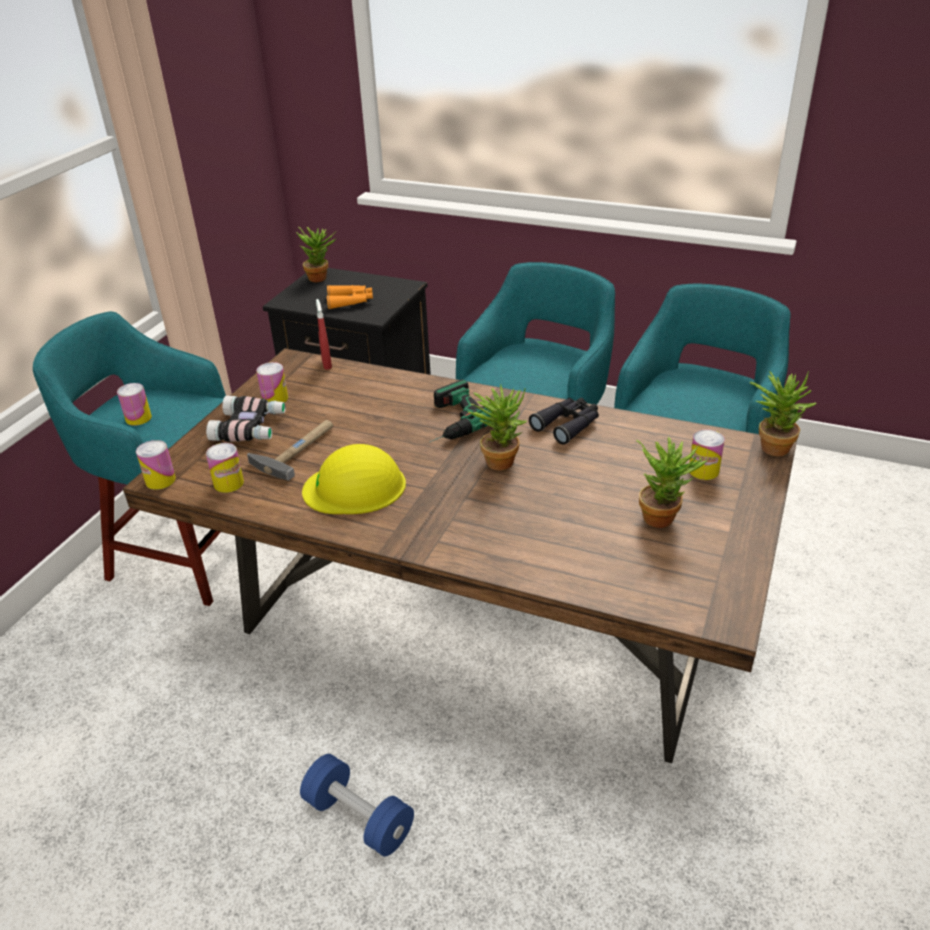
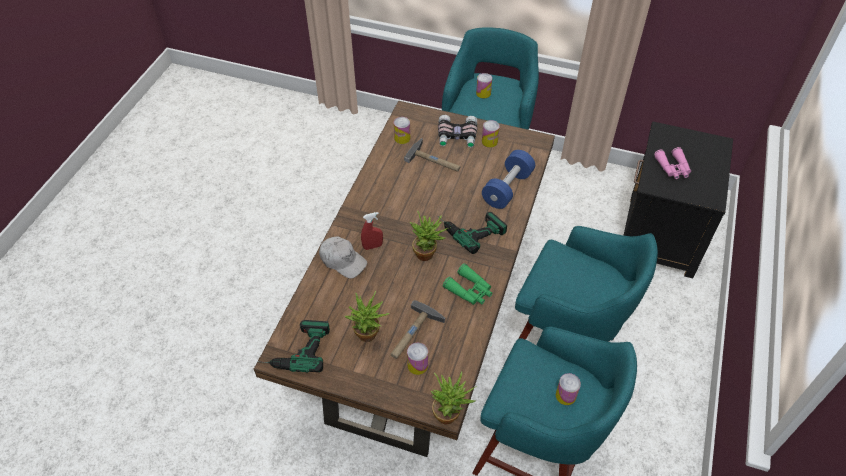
camera: 85 degrees right, 15 degrees up
(160, 480) = (404, 112): can -> can (565, 395)
(321, 278) = (710, 145): potted plant -> none
(327, 364) = (535, 159): red spray bottle -> red spray bottle (372, 246)
(350, 301) = (673, 168): orange binoculars -> pink binoculars
(355, 487) = (398, 190): yellow hard hat -> none
(359, 818) = (300, 279): blue dumbbell -> blue dumbbell (507, 188)
(509, 548) = (343, 260): none -> white cap
(568, 425) = (470, 290): black binoculars -> green binoculars
(651, 474) = (413, 334): none -> hammer
(703, 599) = (294, 349): none -> power drill

